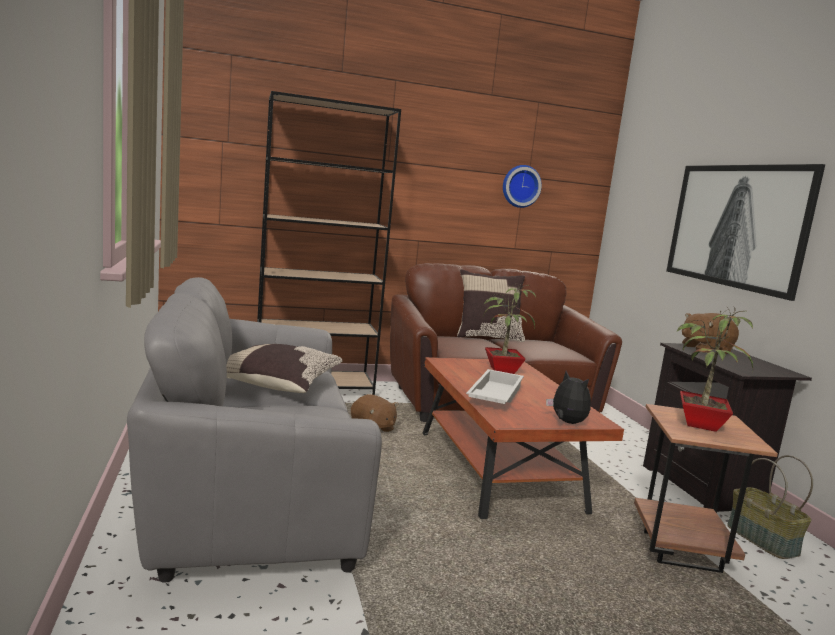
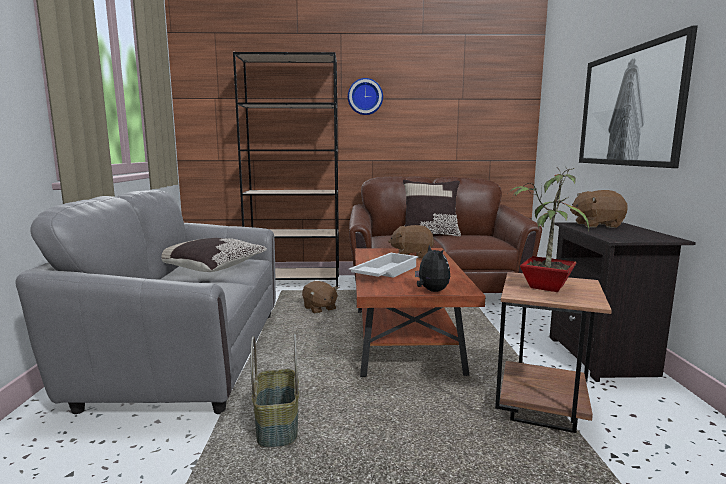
camera: 15 degrees right, 0 degrees up
(500, 370) = (412, 255): potted plant -> brown plush toy
(520, 186) = (455, 107): wall clock -> wall clock (365, 97)
(761, 539) = (640, 404): basket -> basket (276, 425)

